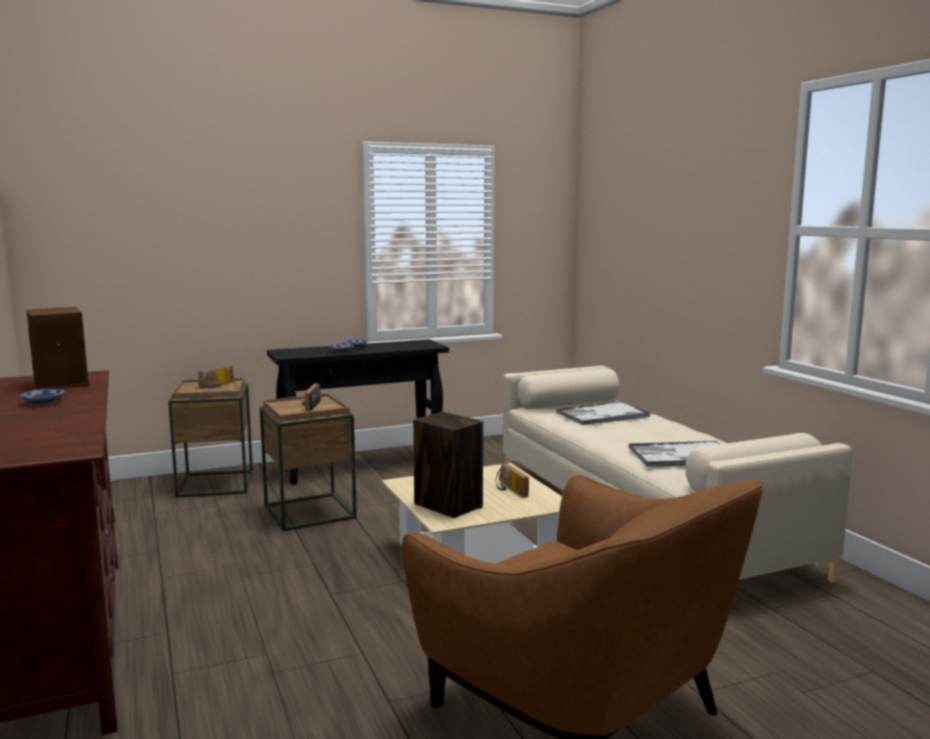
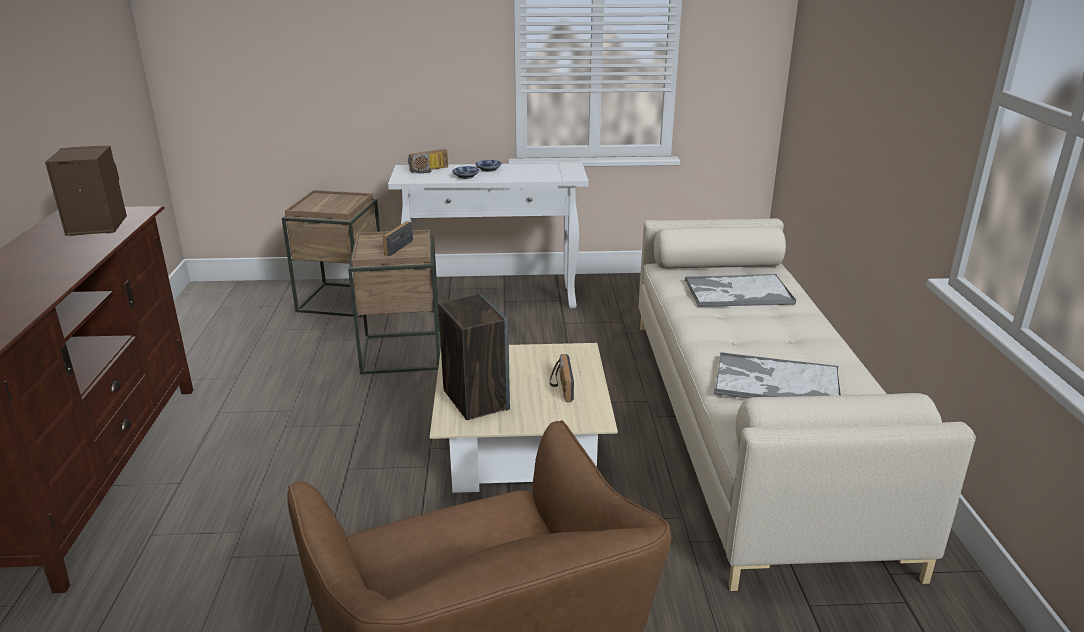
camera: 20 degrees right, 15 degrees up
(45, 402) = (48, 257): bowl -> none
(217, 385) = (339, 202): radio -> radio (429, 170)
(362, 467) = (494, 299): black console table -> white console table

